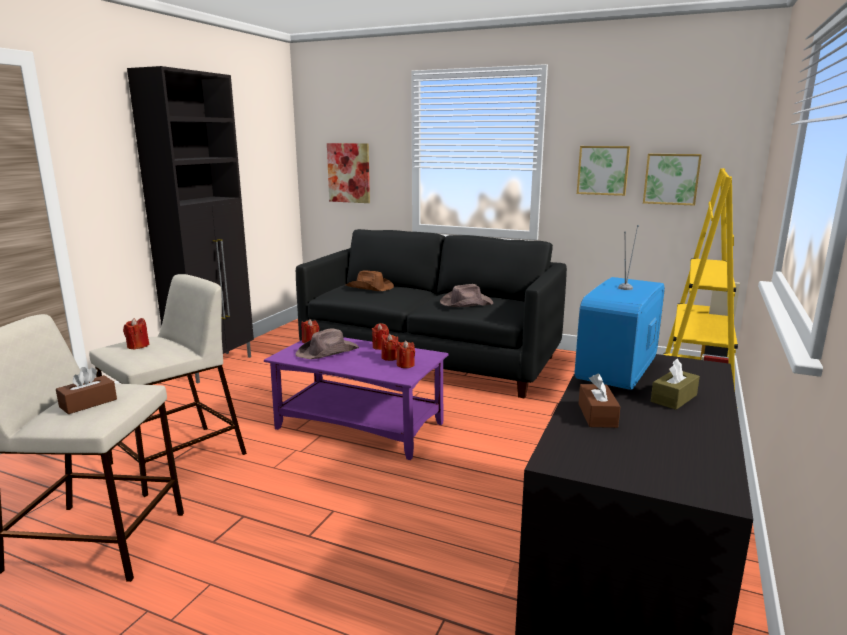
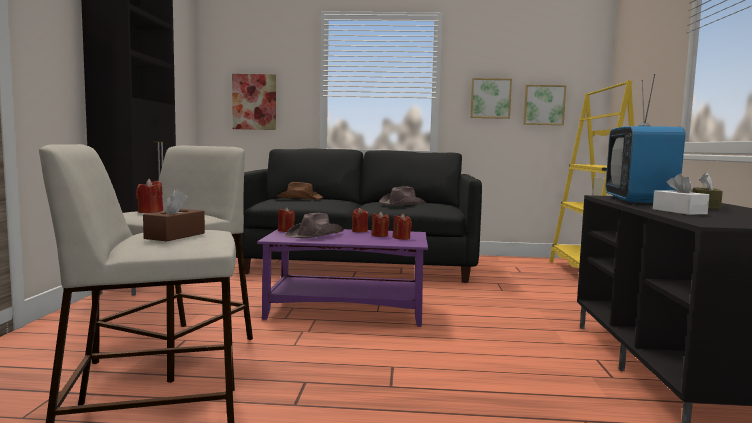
camera: 20 degrees left, 10 degrees down
(597, 415) = (679, 211): brown tissue box -> white tissue box

